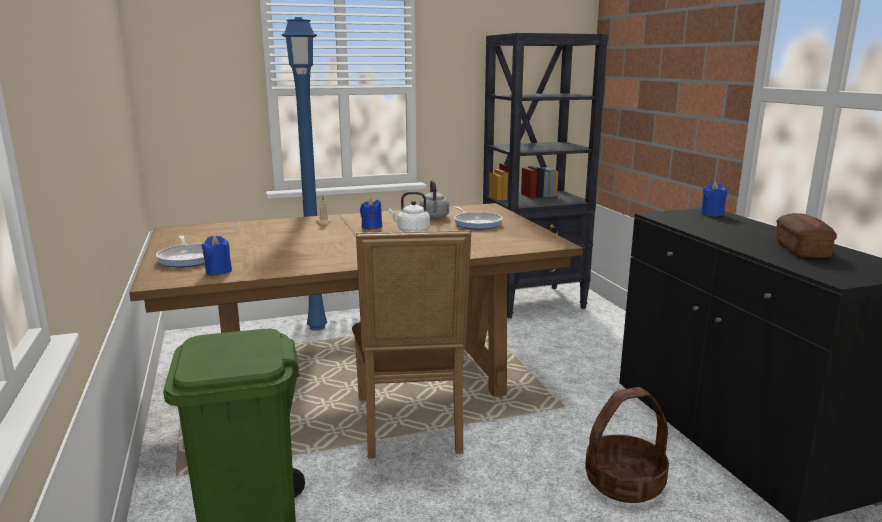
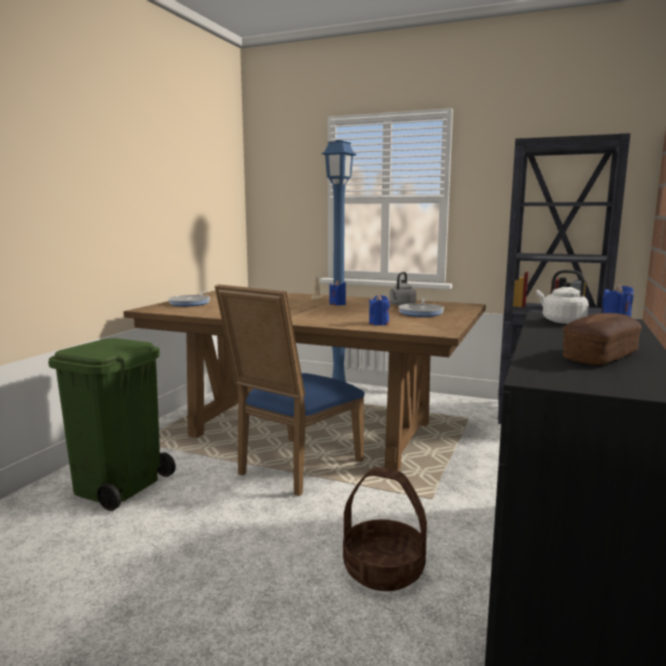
camera: 40 degrees right, 5 degrees down
(218, 271) = (184, 310): blue candle -> blue candle (378, 323)
(411, 231) = (356, 310): white kettle -> white kettle (561, 321)
(413, 428) = (294, 468): brown chair -> blue chair

